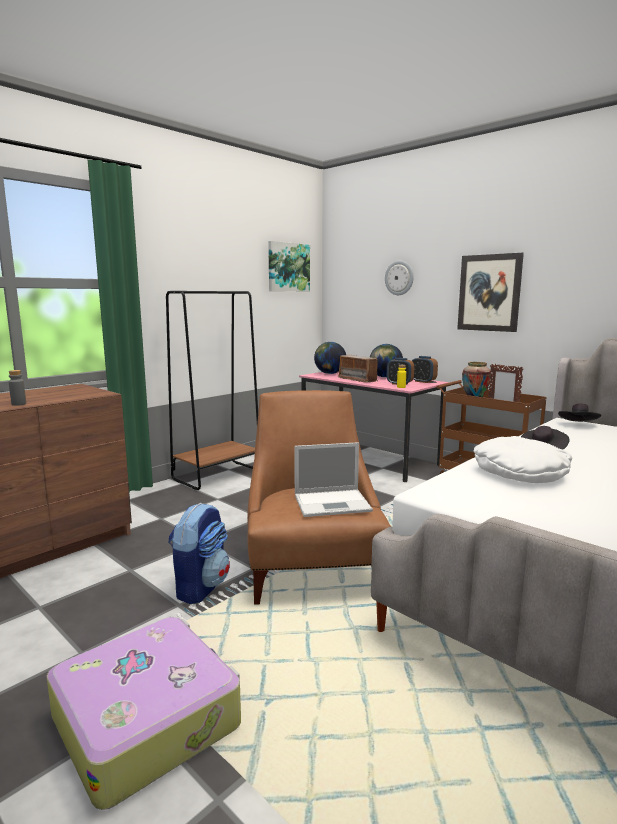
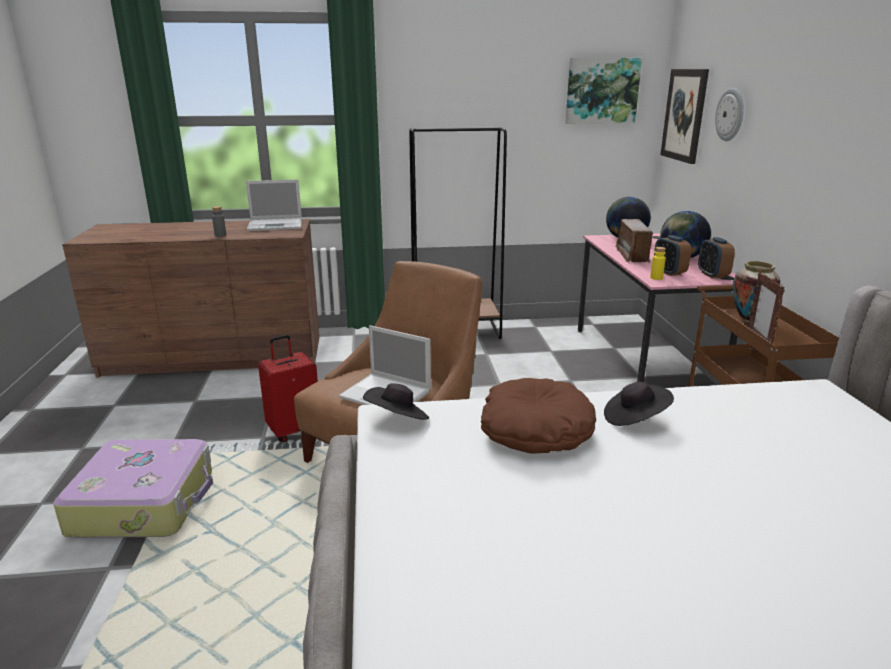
camera: 40 degrees right, 10 degrees up
(60, 390) = (276, 225): none -> laptop
(200, 587) = (294, 430): backpack -> red suitcase
(489, 293) = (818, 155): picture -> picture (684, 115)
(521, 473) = (537, 431): white pillow -> brown pillow
(578, 425) = (823, 400): black hat -> black hat (397, 419)

